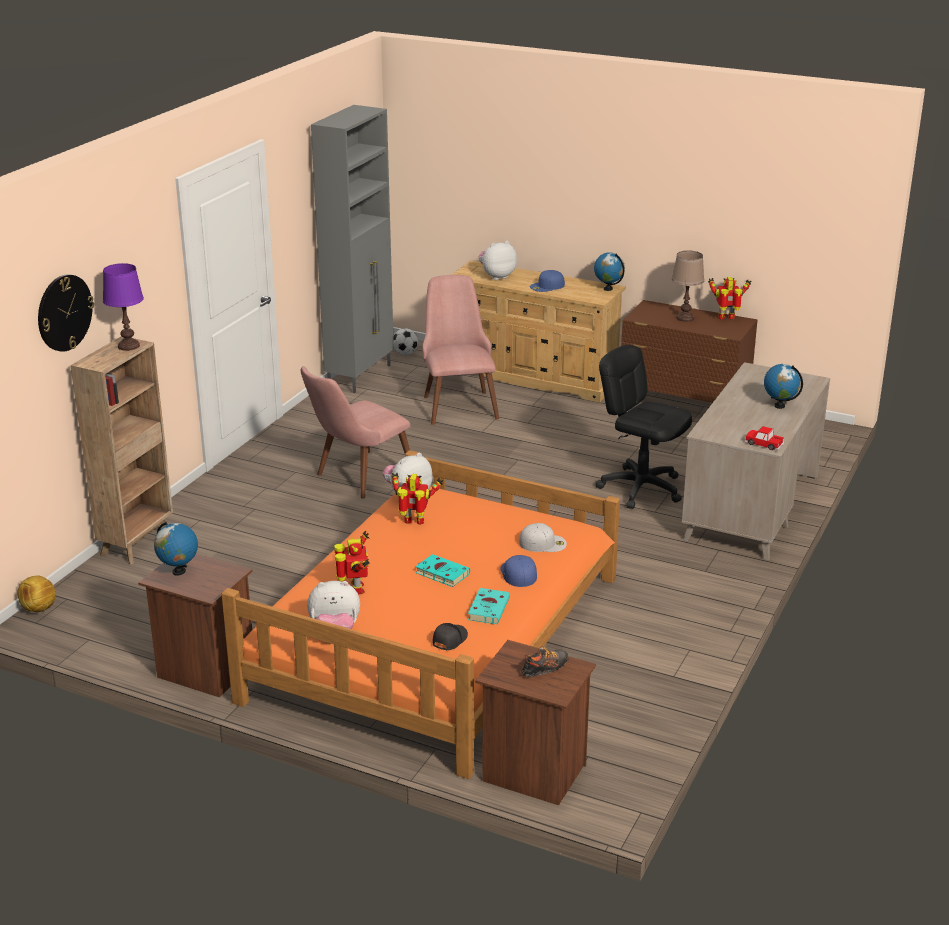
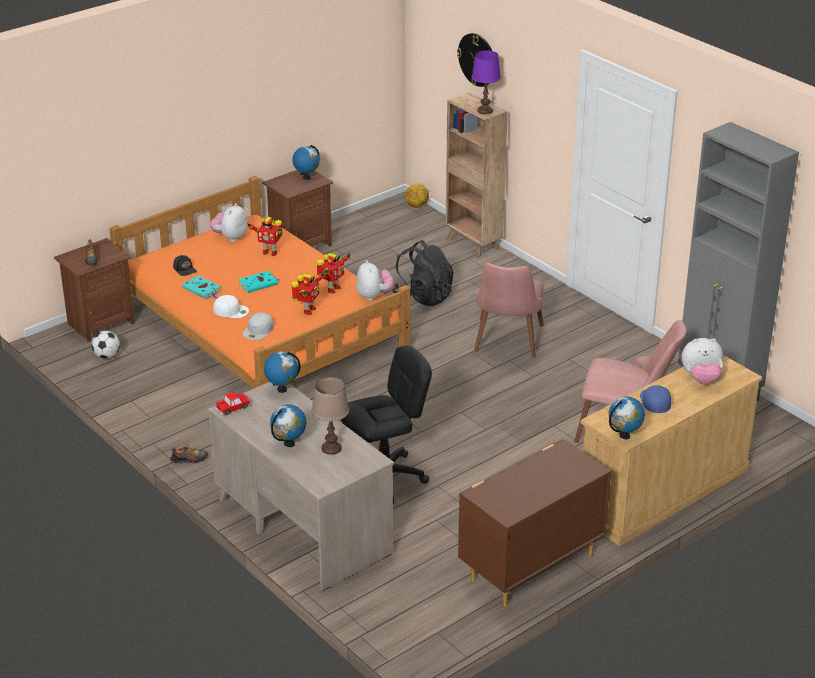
camera: 115 degrees right, 5 degrees up
(288, 546) = (423, 296): none -> black backpack
(356, 479) = (507, 344): pink chair -> pink chair turned 150 degrees counterclockwise
(405, 353) = (764, 428): football -> football (107, 356)
(497, 276) = (701, 378): plush toy -> plush toy turned 90 degrees clockwise
(518, 573) = (231, 310): blue cap -> white cap
(685, 318) = (540, 479): brown table lamp -> brown table lamp (331, 448)
(706, 429) = (282, 389): none -> globe
(727, 318) = (522, 507): toy robot -> toy robot (308, 310)
(730, 598) = (189, 460): none -> shoe

